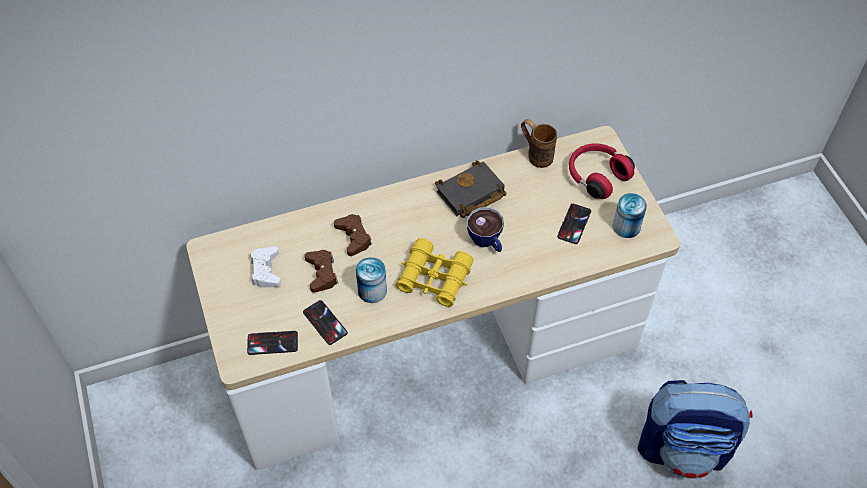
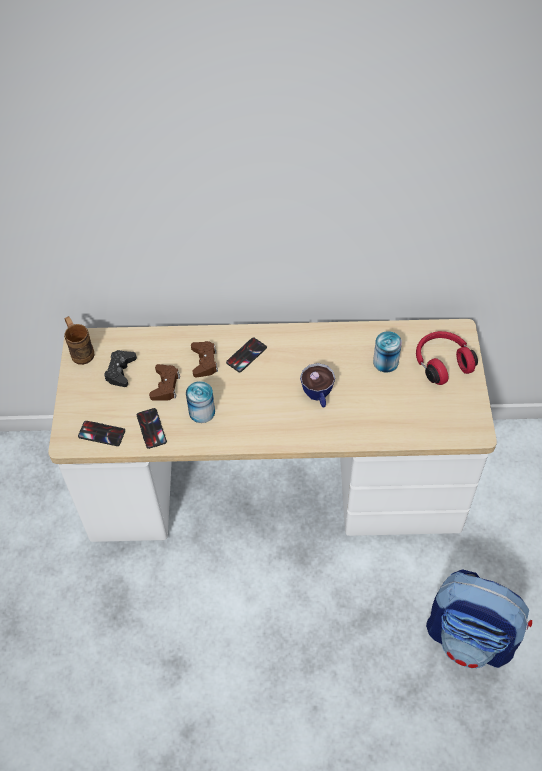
camera: 20 degrees right, 0 degrees up
(266, 270) = (120, 371): white game controller -> black game controller
(434, 278) = (259, 415): yellow binoculars -> none
(470, 195) = (320, 351): black book -> none
(535, 154) = (393, 329): brown mug -> brown mug (80, 351)
(574, 224) = (403, 400): phone -> phone (246, 355)
(626, 226) = (451, 415): can -> can (385, 362)

